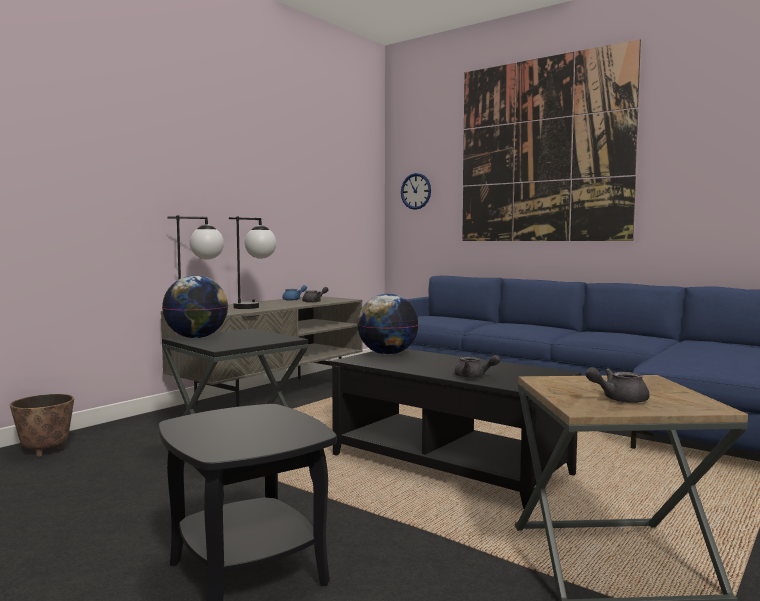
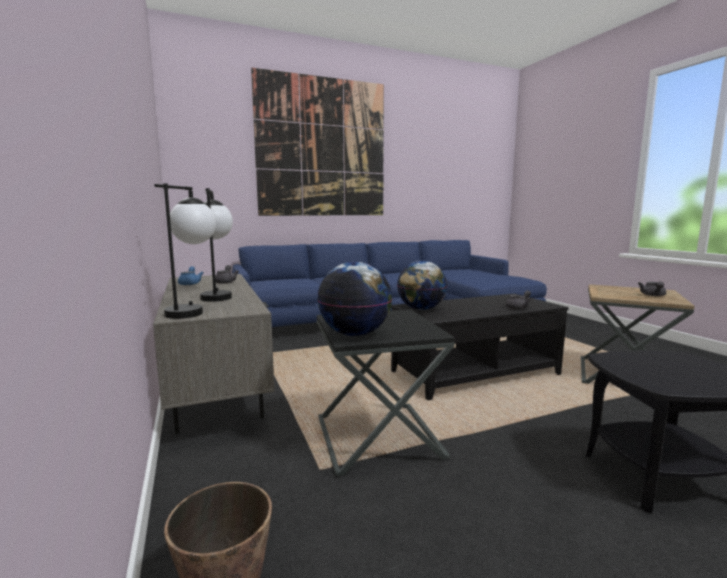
camera: 60 degrees left, 5 degrees up
(416, 191) = (203, 169): wall clock -> none

